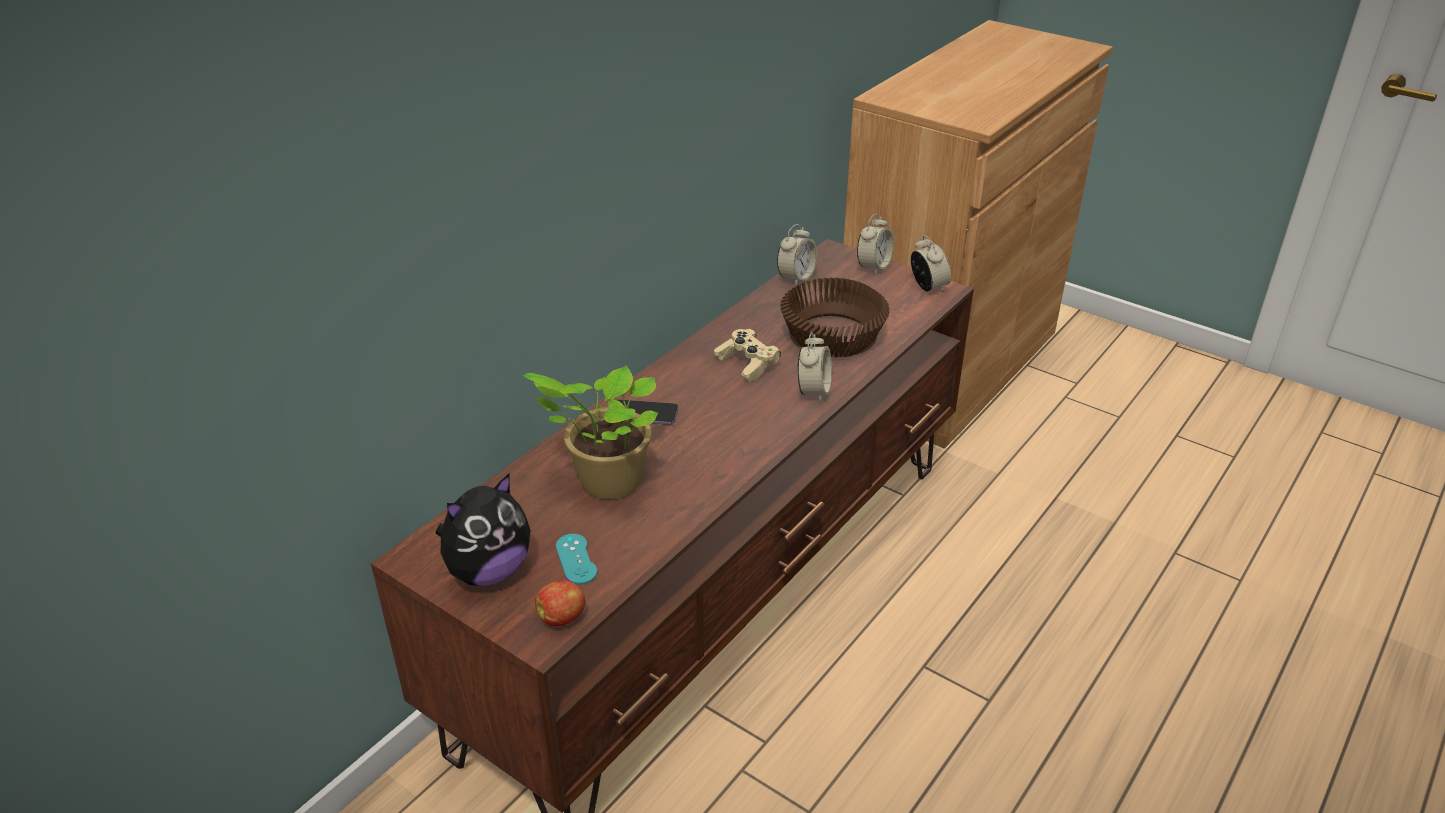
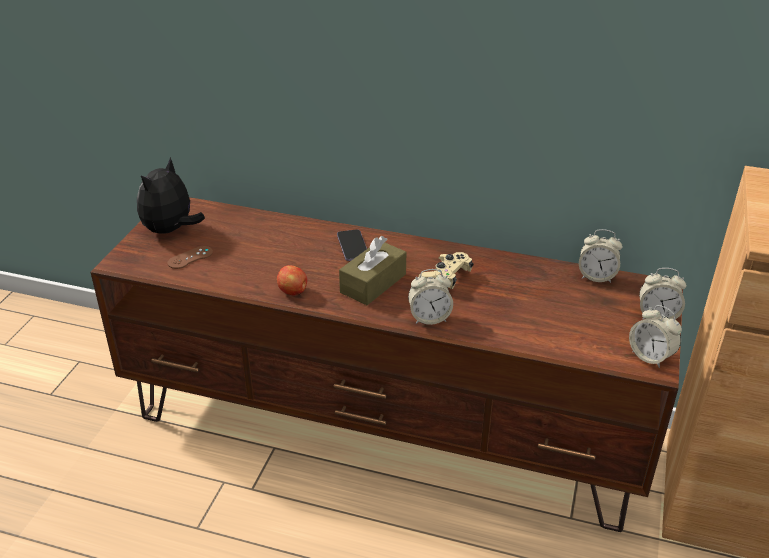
camera: 70 degrees right, 0 degrees up
(488, 571) = (170, 230): plush toy -> plush toy turned 90 degrees clockwise
(562, 617) = (137, 266): apple -> apple (293, 292)
(576, 559) = (190, 257): turquoise game controller -> brown game controller
(605, 482) = (270, 250): potted plant -> none
(729, 415) = (373, 283): none -> brown tissue box
(834, 335) = (521, 313): brown bowl -> none
(928, 287) = (650, 356): alarm clock -> alarm clock turned 90 degrees clockwise

